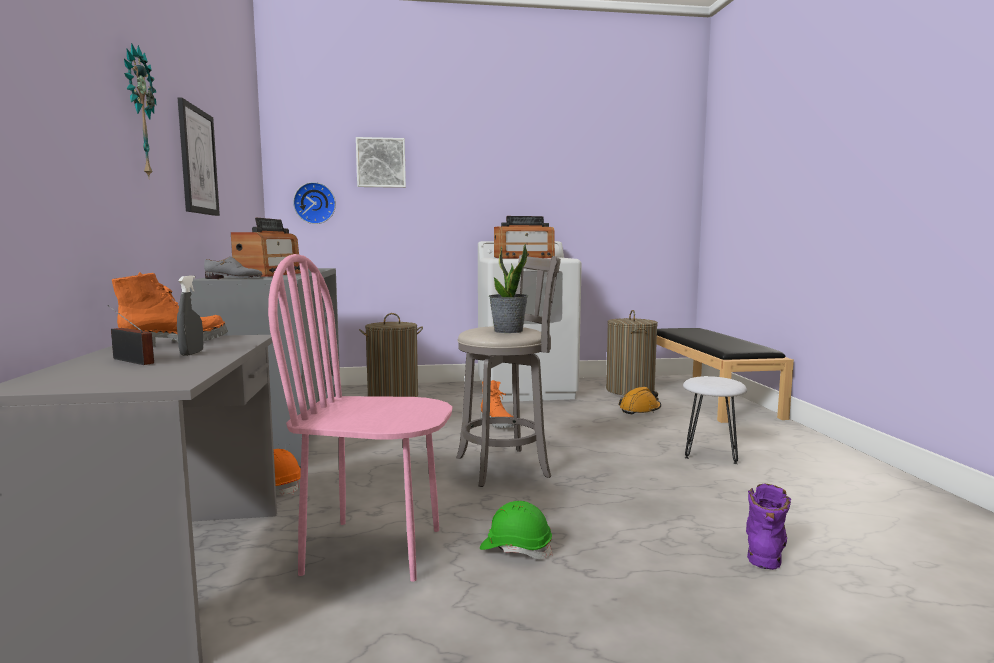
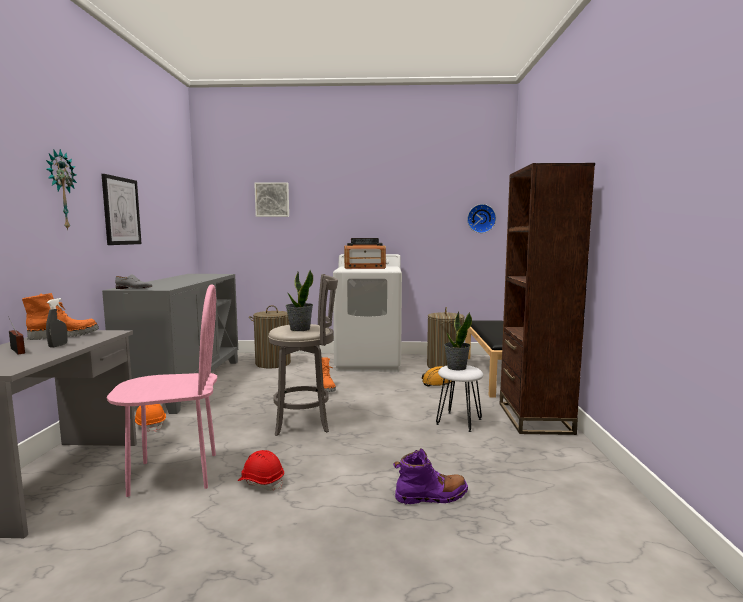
camera: 10 degrees right, 0 degrees up
(269, 274) = (168, 283): radio -> none
(315, 203) = (228, 228): wall clock -> wall clock (481, 218)
(374, 550) = (174, 474): pink chair -> pink chair turned 150 degrees clockwise
(516, 549) = (261, 482): green hard hat -> red hard hat
(708, 379) = (456, 367): none -> potted plant
(764, 546) = (431, 496): purple boot -> purple boot turned 45 degrees clockwise
(798, 443) = (534, 418): none -> brown bookcase

